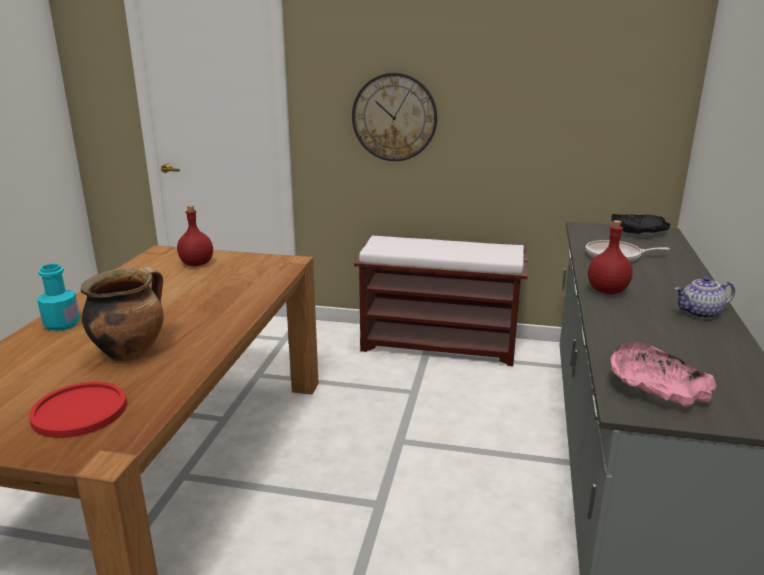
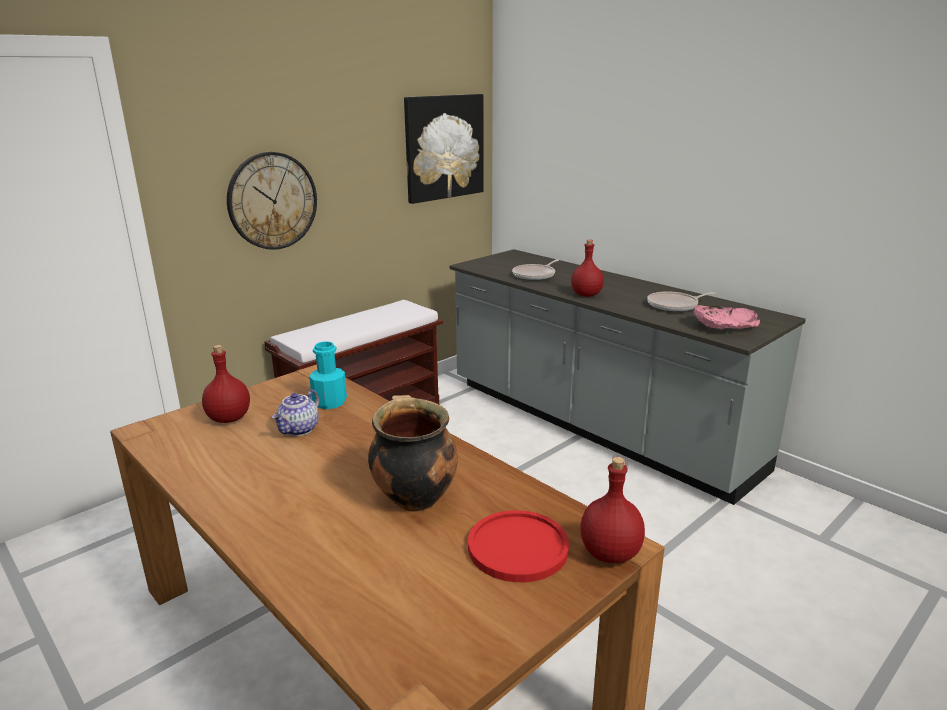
camera: 55 degrees left, 0 degrees up
(62, 324) = (272, 530): turquoise bottle -> turquoise bottle (329, 402)
(86, 455) = (609, 554): none -> red bottle
(614, 90) = (443, 147): none -> picture
(638, 232) = (504, 258): black bowl -> none
(673, 342) = (675, 306): none -> frying pan
(700, 314) = (645, 288): teapot -> teapot (299, 430)

